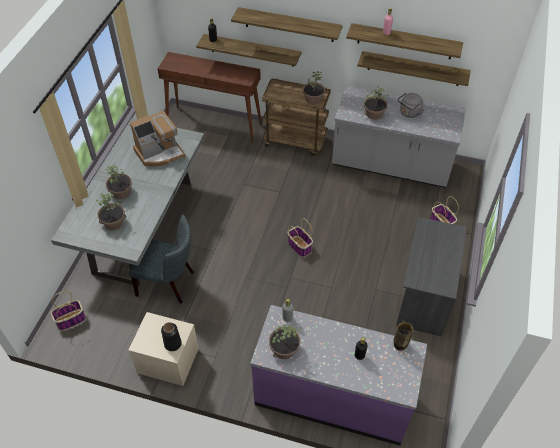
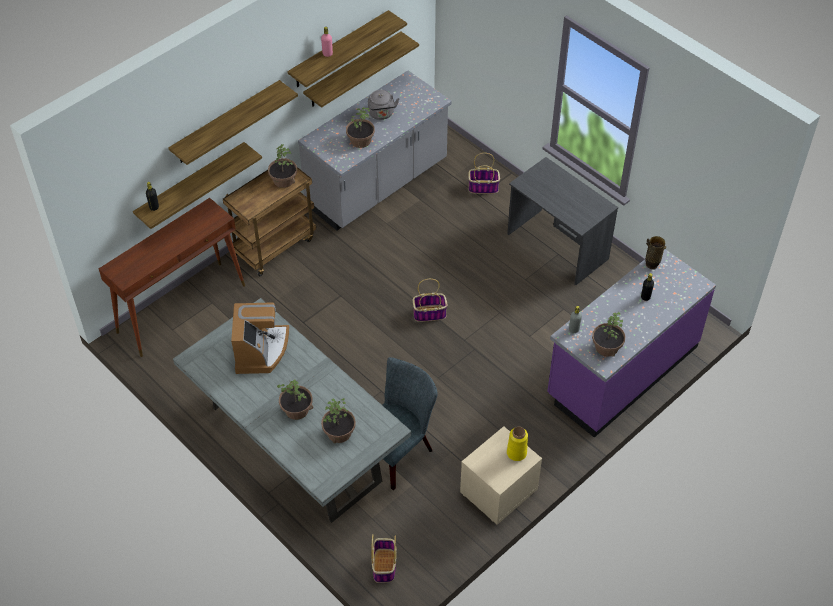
camera: 60 degrees left, 0 degrees up
(172, 344) = (516, 453): black vase -> yellow vase

